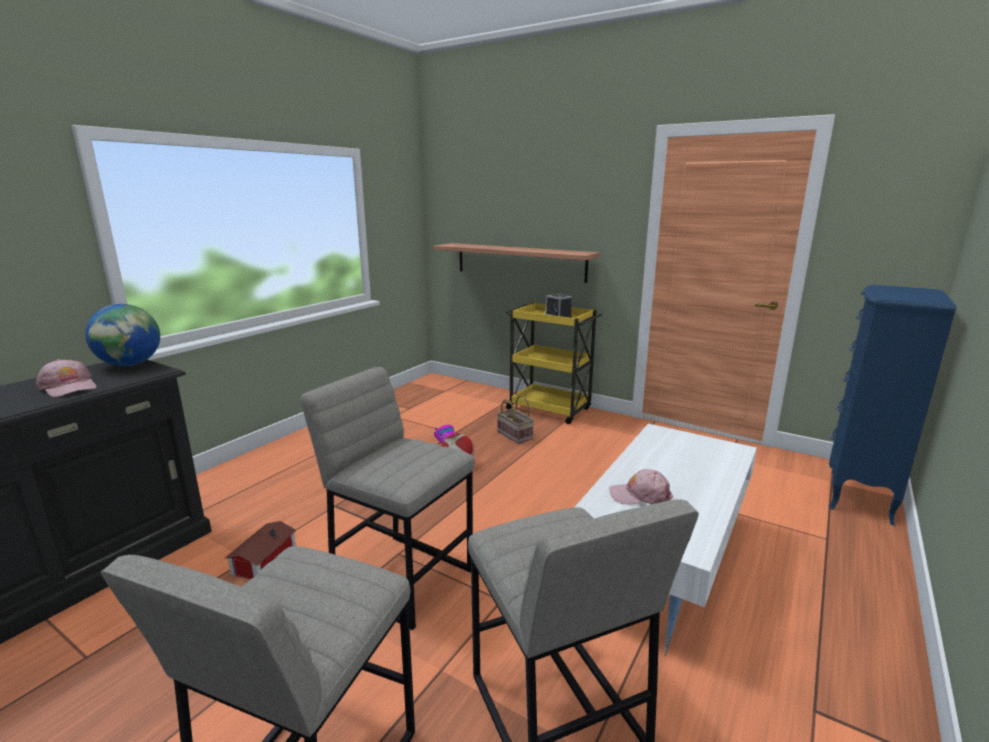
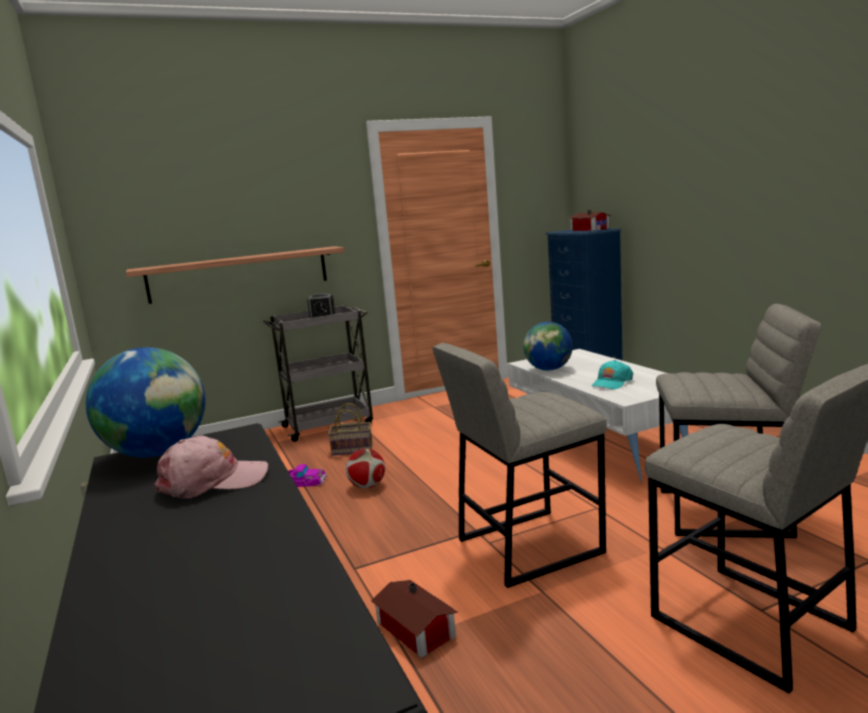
camera: 55 degrees left, 5 degrees down
(550, 409) = (329, 425): yellow cart -> grey cart
(640, 495) = (611, 382): pink cap -> turquoise cap
(648, 449) = (548, 369): none -> globe
(923, 295) = (589, 229): none -> toy house

